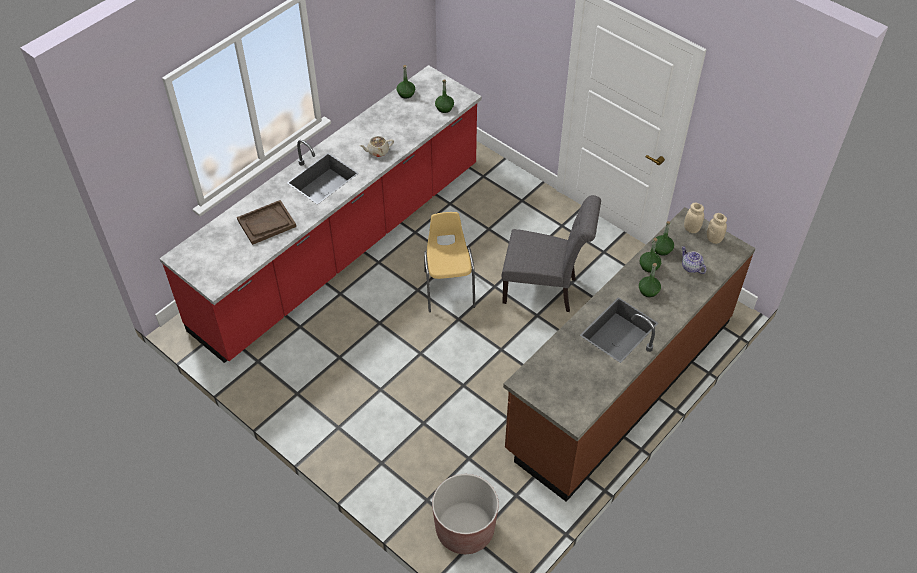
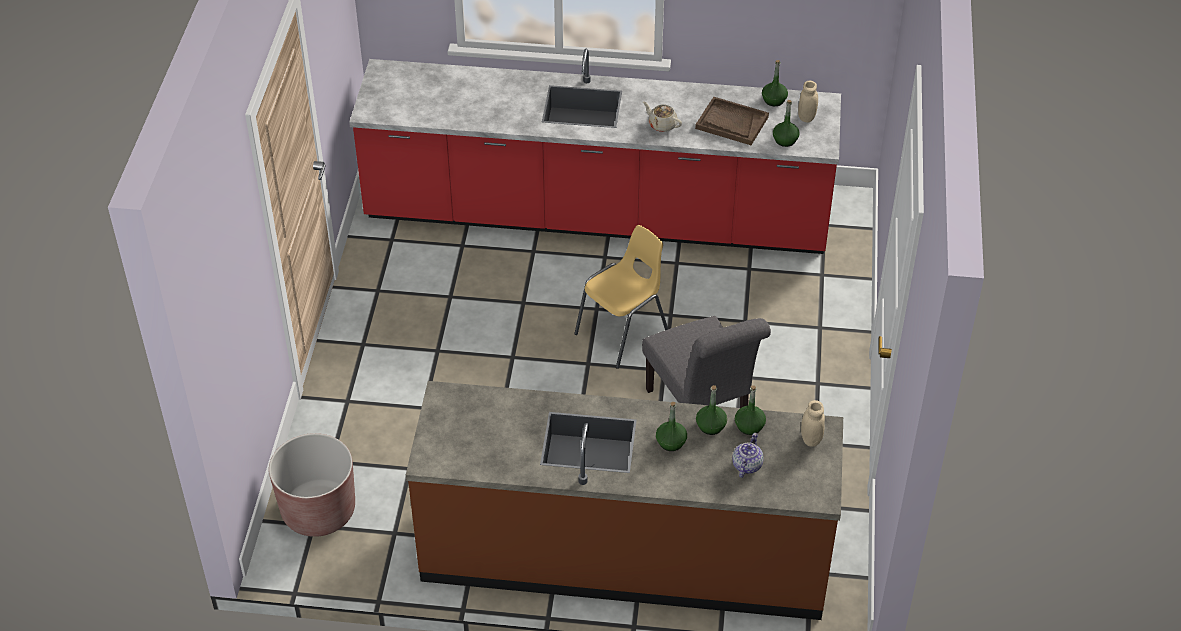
camera: 55 degrees right, 5 degrees down
(266, 223) = (480, 102): brown tray -> brown tray (731, 123)
(714, 239) = (815, 467): beige jar -> beige jar (806, 117)

